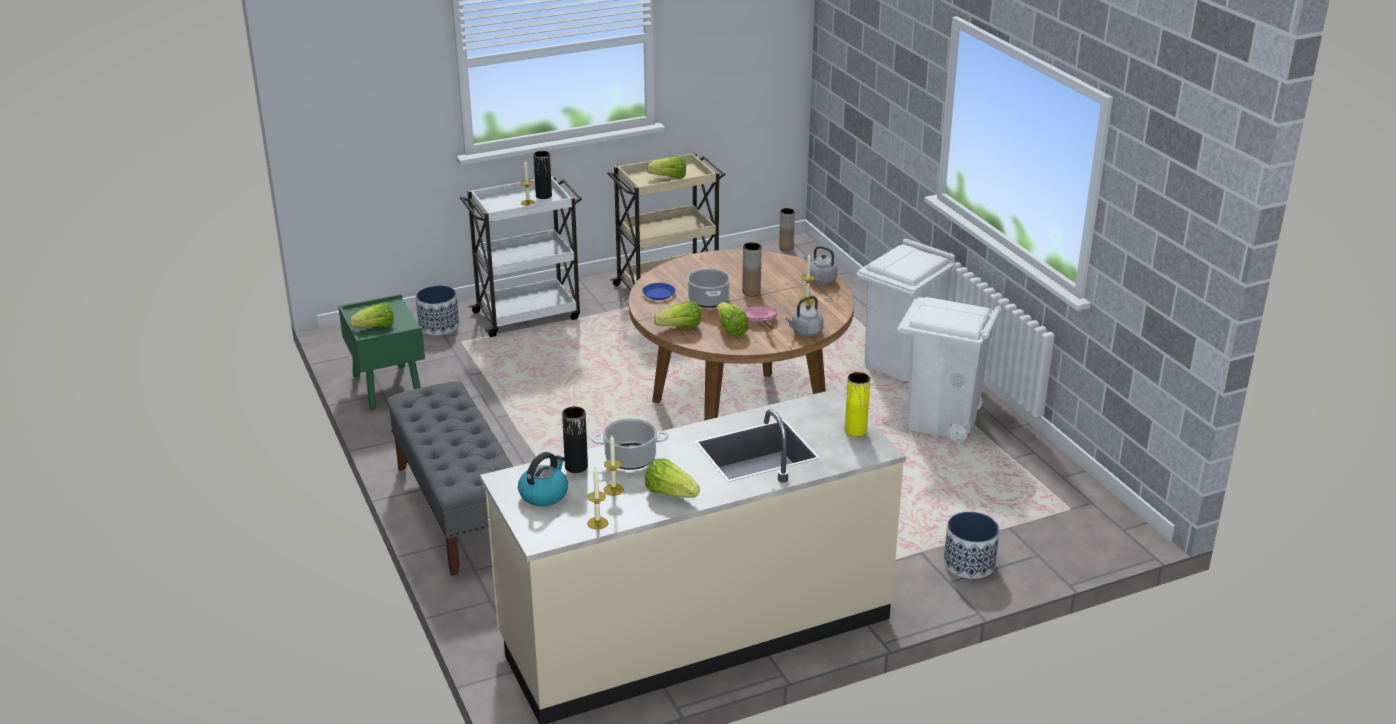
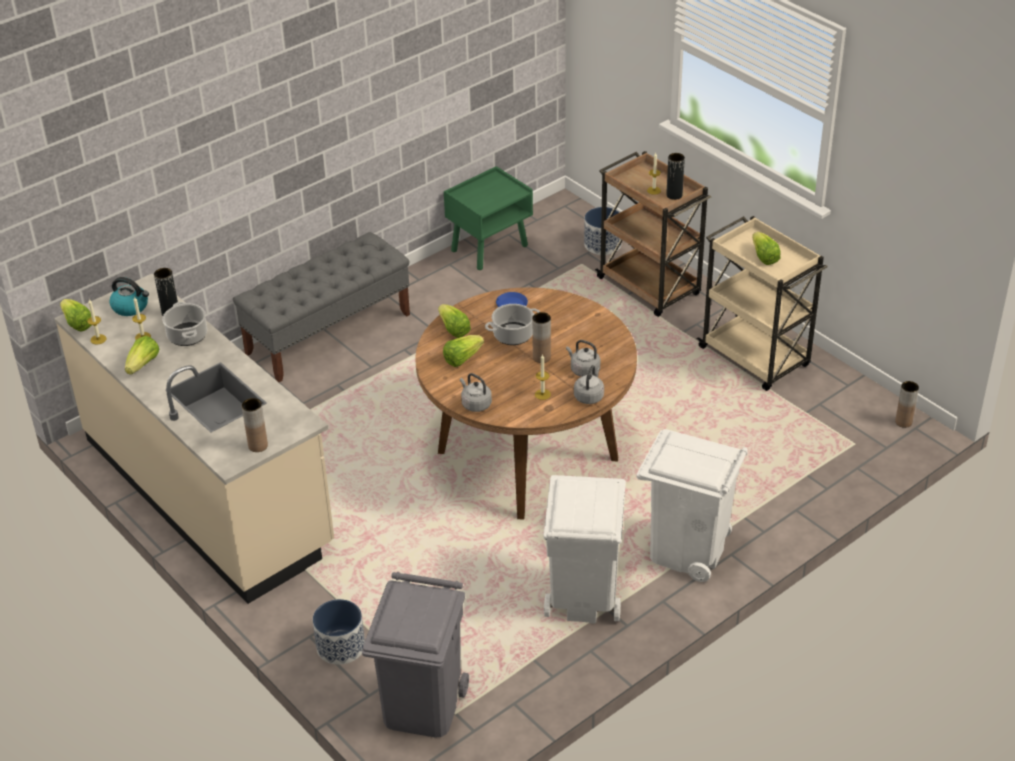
camera: 75 degrees right, 10 degrees up
(375, 328) = (473, 194): lettuce -> lettuce (77, 323)
(528, 315) = (650, 287): white cart -> brown cart
(761, 320) = (486, 373): pink frying pan -> none
(781, 276) = (583, 370): none -> grey kettle
(855, 431) = (258, 446): yellow vase -> brown vase
(1058, 525) = (423, 706): none -> grey trash can

